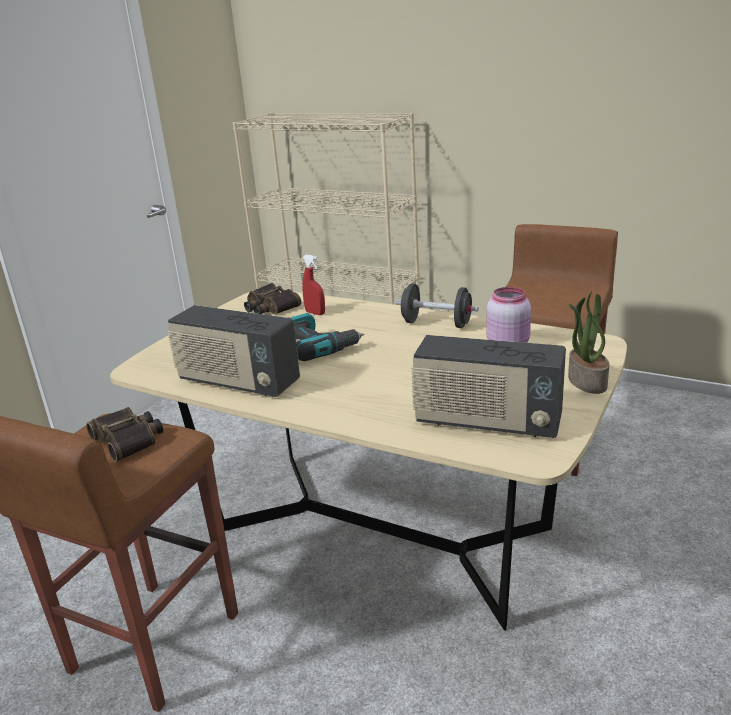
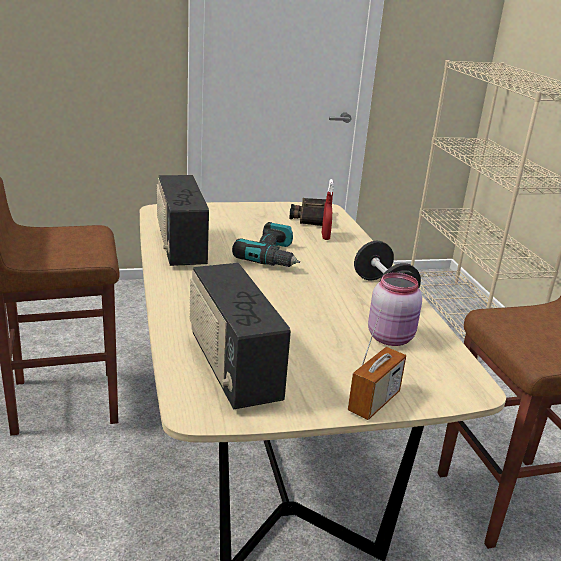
camera: 45 degrees right, 0 degrees up
(129, 439) = (78, 243): binoculars -> none
(586, 381) = (374, 402): potted plant -> radio

